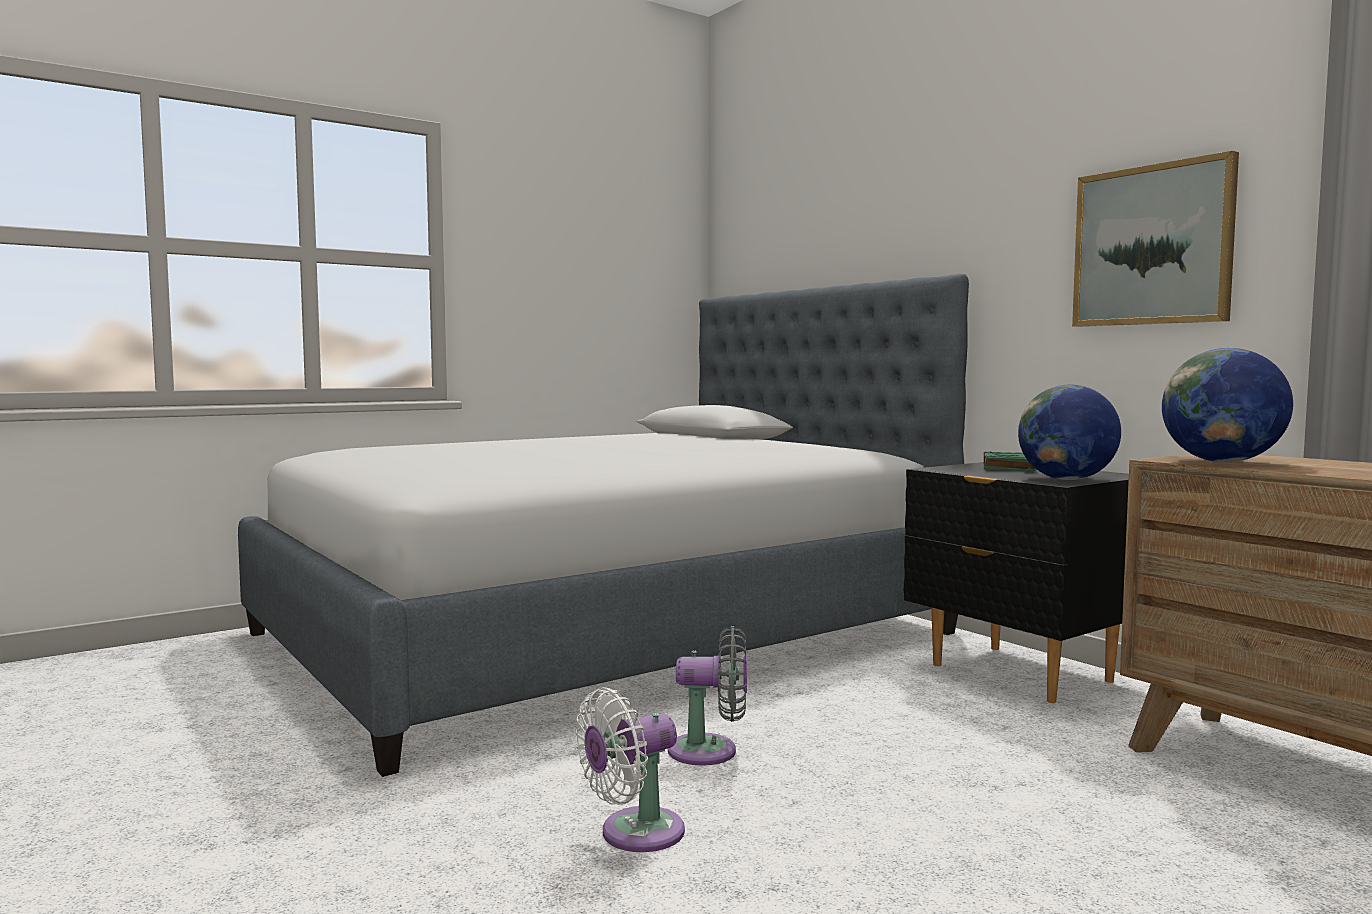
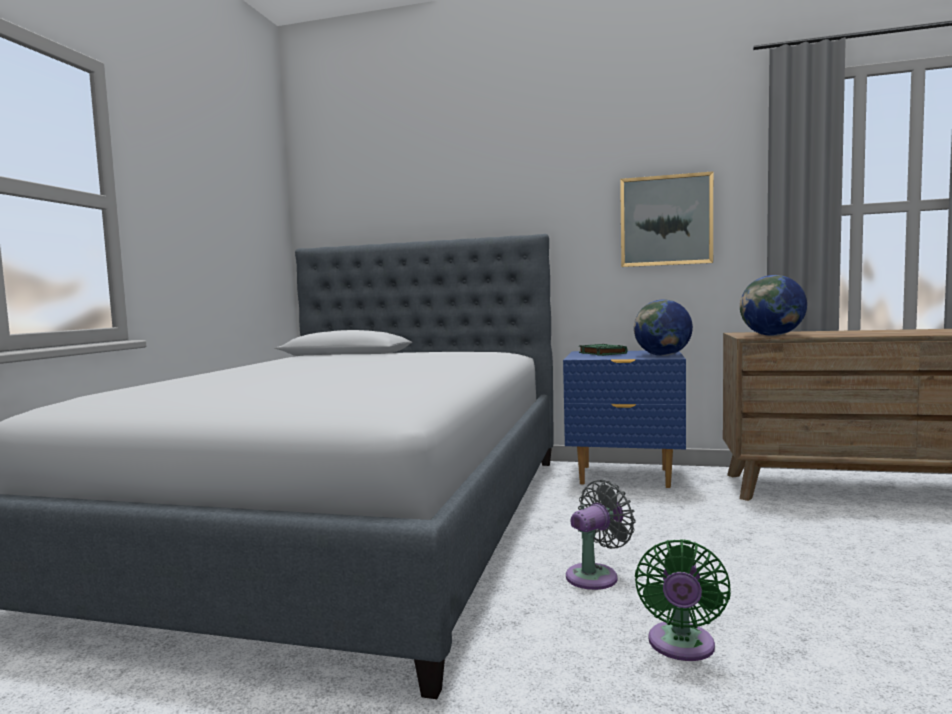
camera: 40 degrees left, 0 degrees up
(634, 834) = (681, 646): white fan -> green fan
(1019, 673) = (624, 477): black nightstand -> blue nightstand

